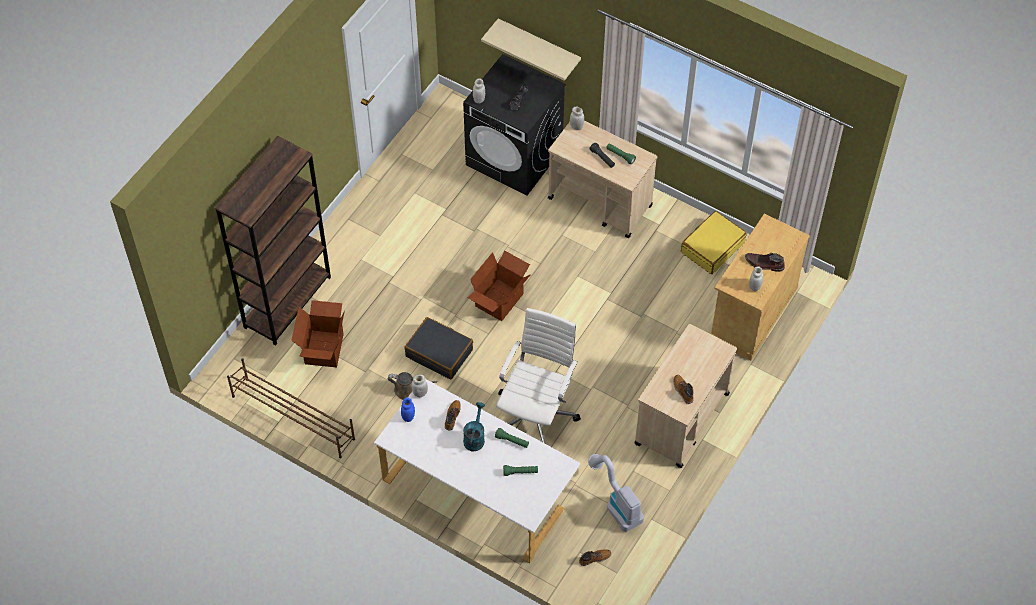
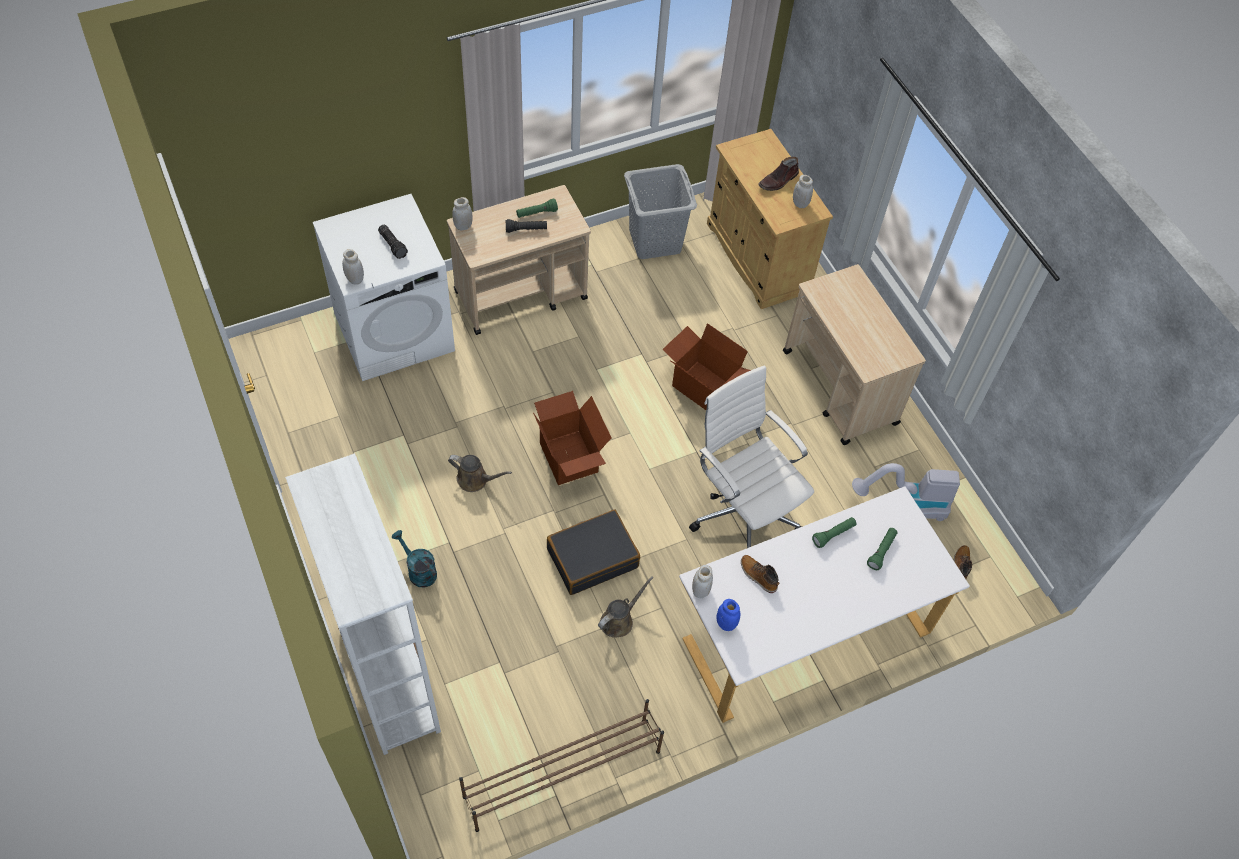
camera: 60 degrees left, 0 degrees up
(287, 302) = (388, 679): brown bookcase -> white bookcase
(323, 349) = (489, 679): cardboard box -> cardboard box (703, 388)
(444, 263) = (475, 480): none -> brown watering can
(474, 437) = (803, 569): turquoise watering can -> turquoise watering can (418, 570)
(514, 157) = (395, 332): black washing machine -> white washing machine
(539, 46) = (358, 170): beige shelf -> none
(682, 390) = (880, 338): boot -> none
(712, 247) = (655, 241): yellow suitcase -> grey laundry basket

